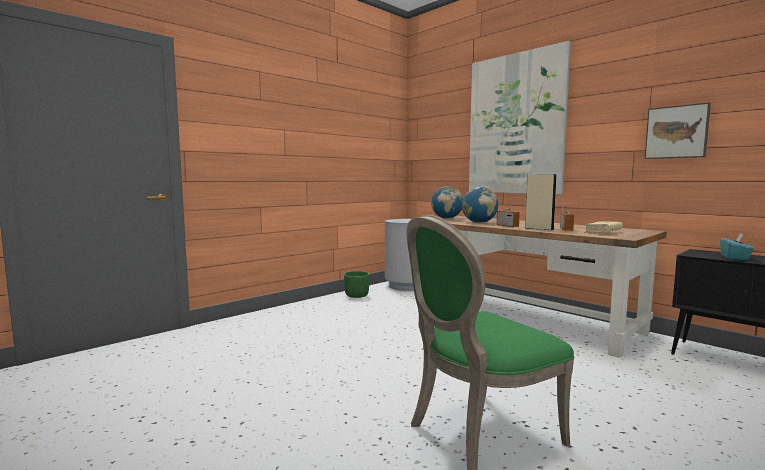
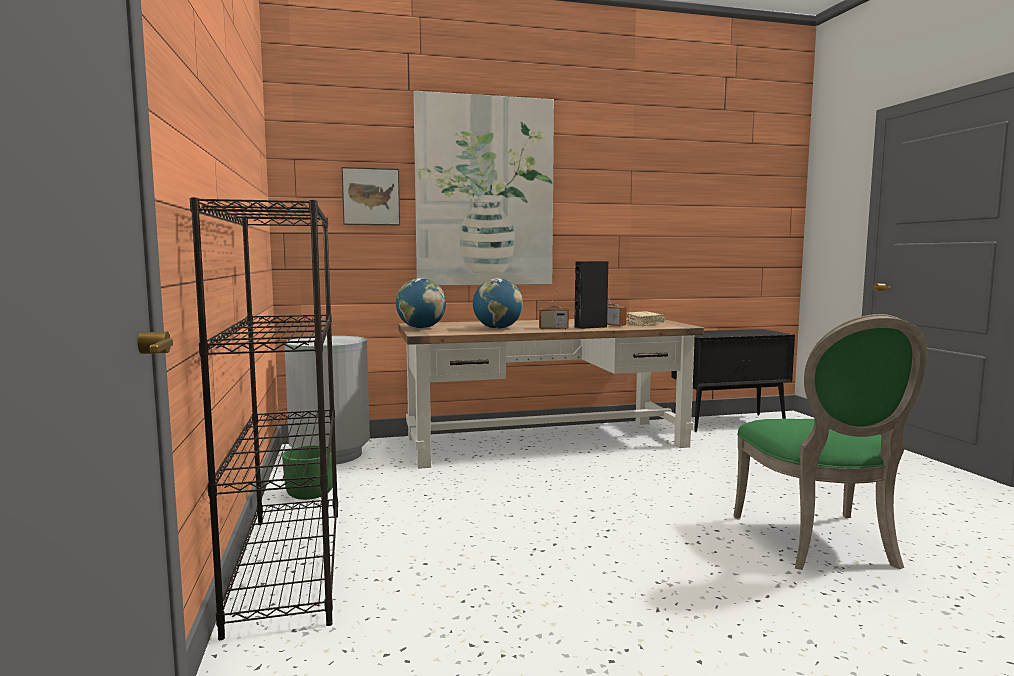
camera: 60 degrees left, 0 degrees up
(286, 311) = (288, 565): none -> black bookcase
(539, 228) = (590, 327): beige speaker -> black speaker
(676, 132) = (655, 220): picture -> picture (371, 197)
(735, 258) = (724, 334): turquoise tissue box -> none

